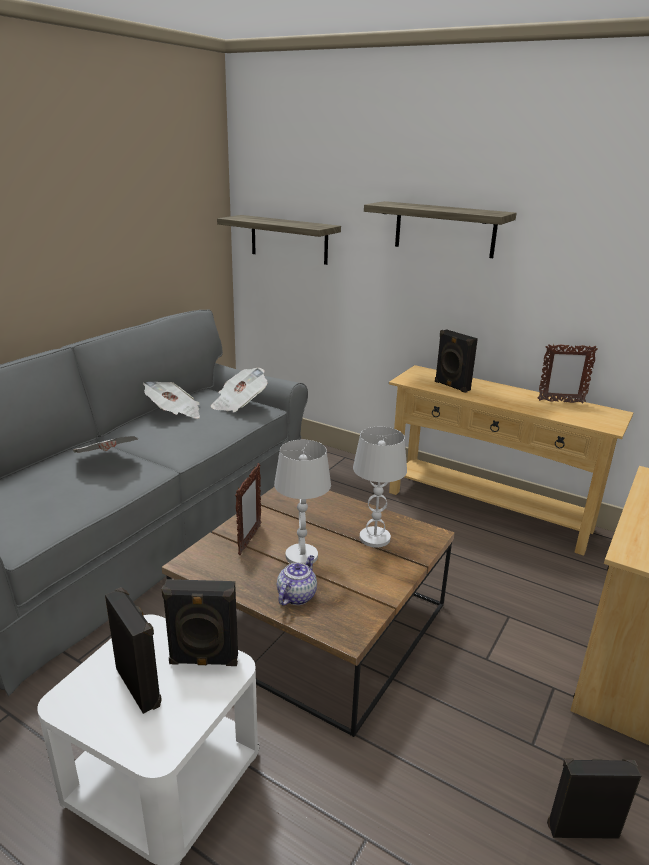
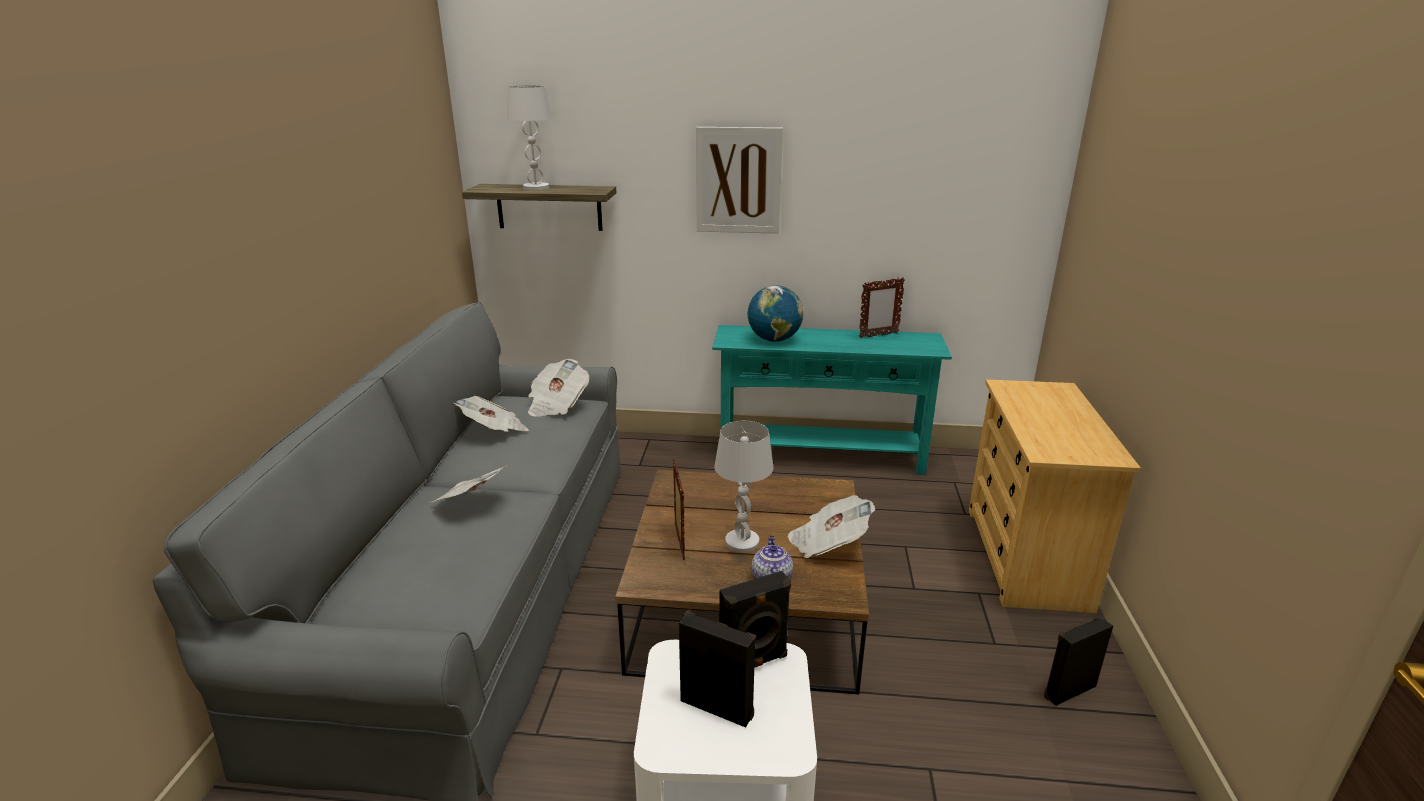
camera: 25 degrees left, 0 degrees up
(374, 538) = (792, 505): white table lamp -> white table lamp (536, 187)
(376, 582) = (828, 544): none -> newspaper
(444, 229) = (738, 180): shelf -> picture
(451, 386) = (774, 340): black speaker -> globe
(487, 510) = (821, 456): beige console table -> turquoise console table

